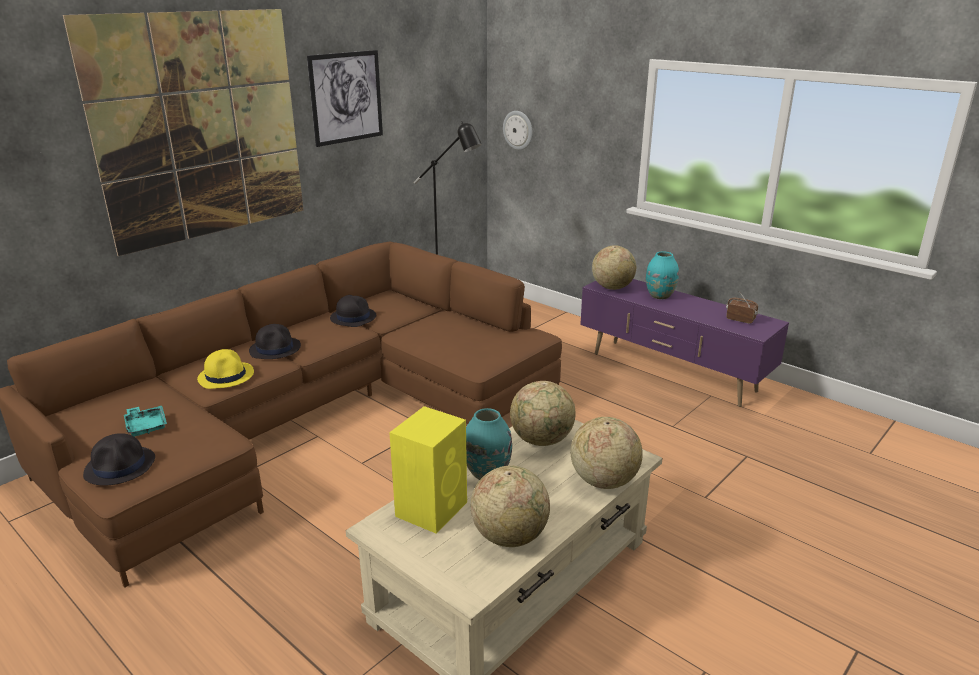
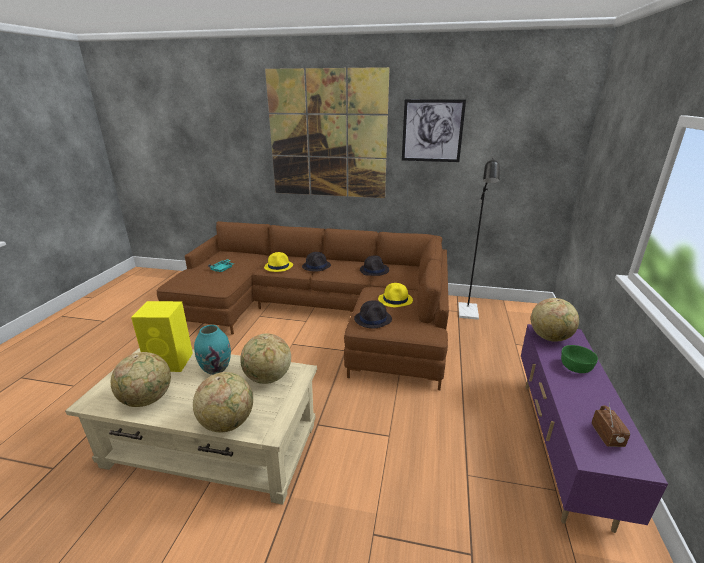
camera: 60 degrees right, 0 degrees up
(120, 466) = (188, 277): black hat -> black hat (373, 319)
(448, 329) = (395, 300): none -> yellow hat
(518, 130) = (591, 181): wall clock -> none
(660, 296) = (575, 367): turquoise vase -> green bowl

